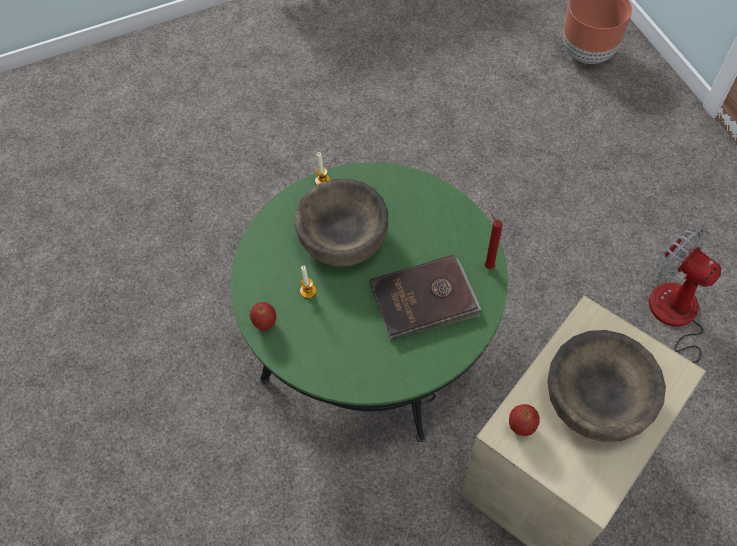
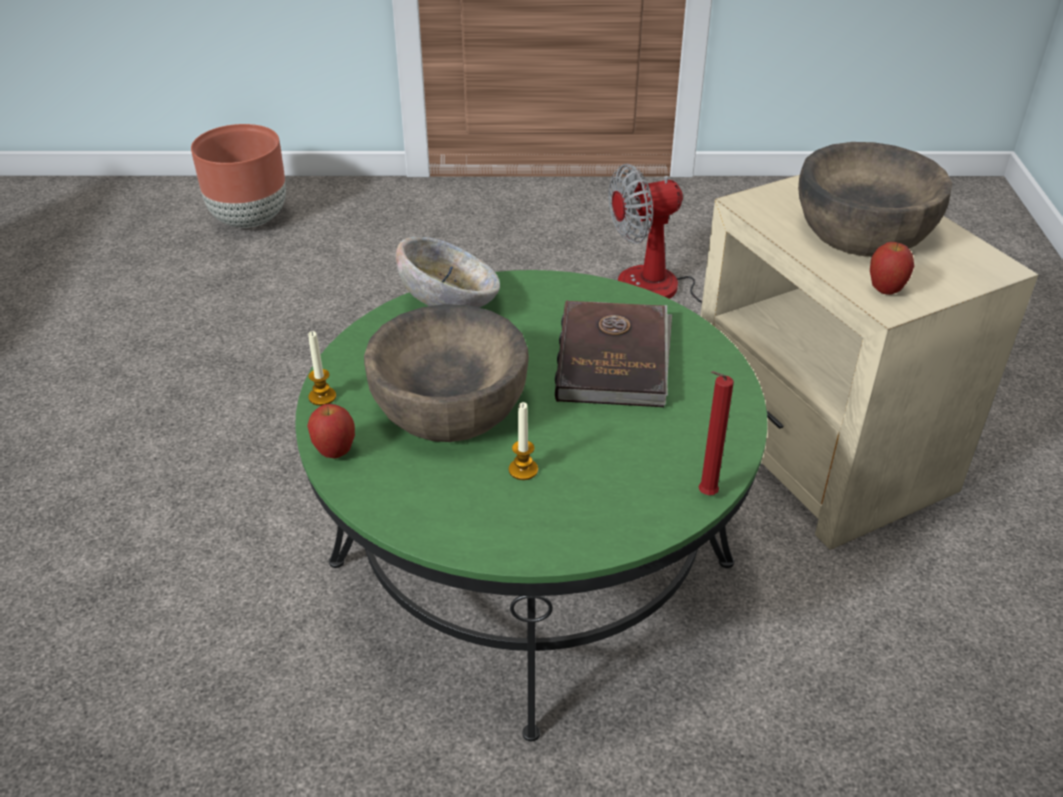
camera: 70 degrees left, 20 degrees down
(265, 324) = (555, 538): apple -> apple (335, 452)
(432, 199) = (450, 303): none -> bowl
(488, 265) = (594, 290): red candle -> red candle (704, 495)

